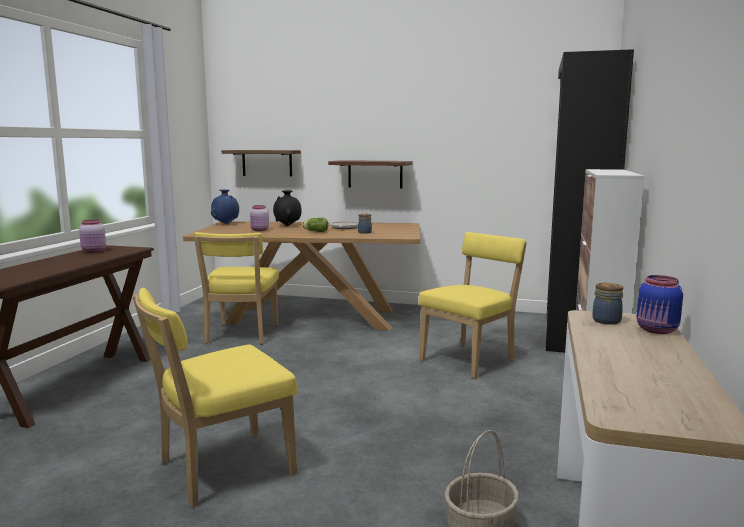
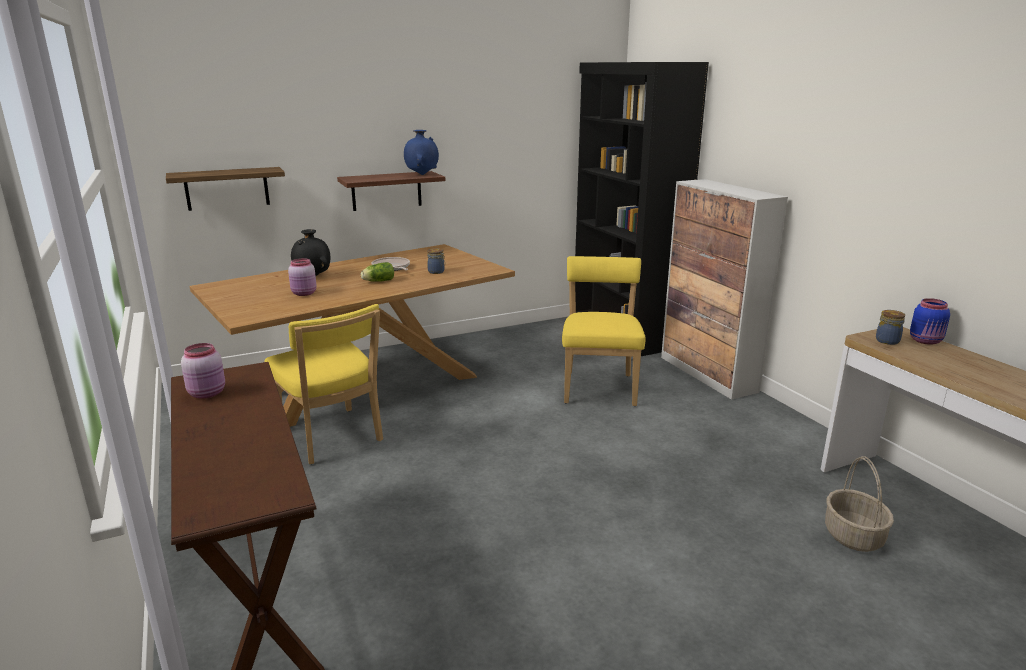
camera: 40 degrees left, 10 degrees up
(220, 469) = (621, 596): yellow chair -> none
(226, 224) = (217, 290): blue vase -> blue vase (422, 174)

